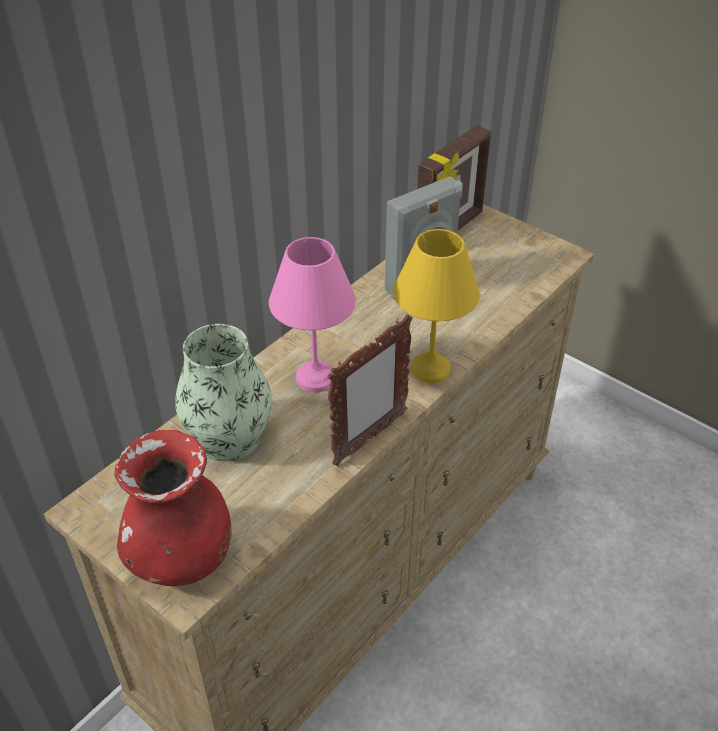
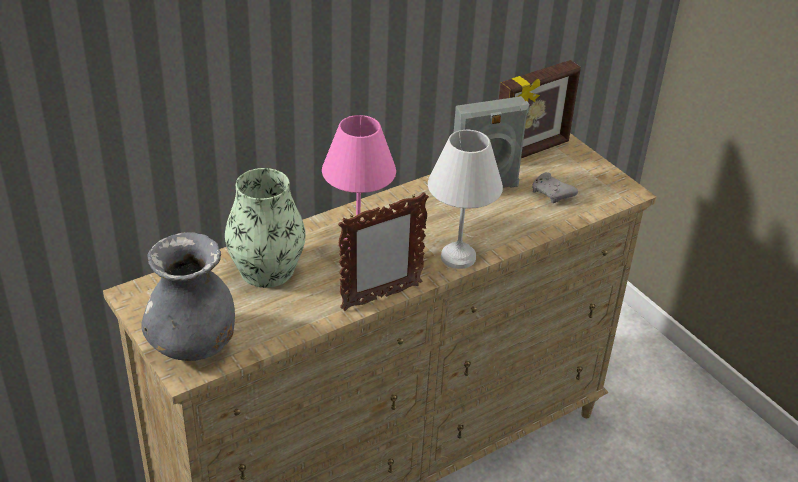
camera: 15 degrees right, 5 degrees down
(181, 556) = (193, 344): red vase -> grey vase
(432, 369) = (460, 257): yellow table lamp -> white table lamp
(493, 274) = (552, 194): none -> grey game controller

